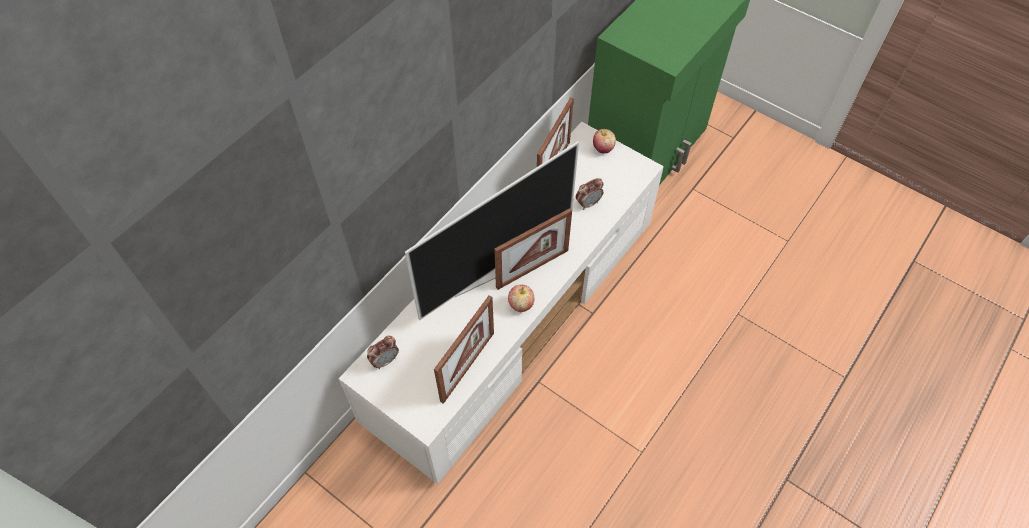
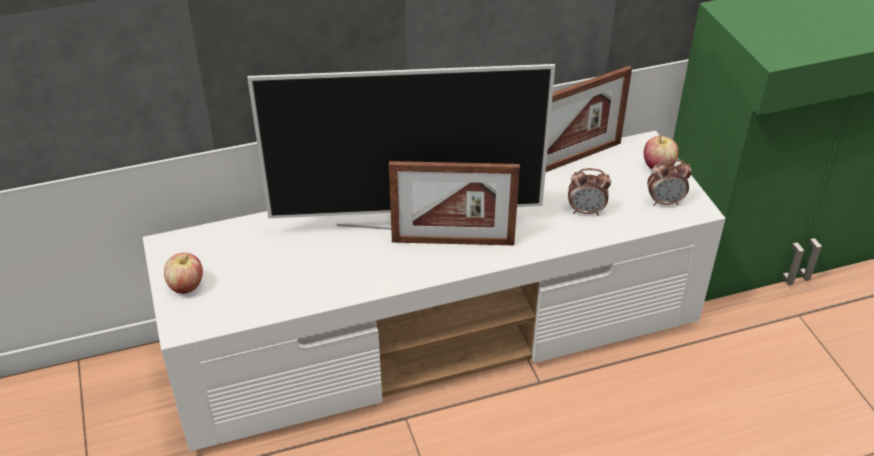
camera: 35 degrees right, 15 degrees down
(385, 360) = (204, 245): alarm clock -> alarm clock (665, 202)
(467, 366) = (282, 297): picture frame -> none
(521, 305) = (403, 270): apple -> apple (186, 286)

